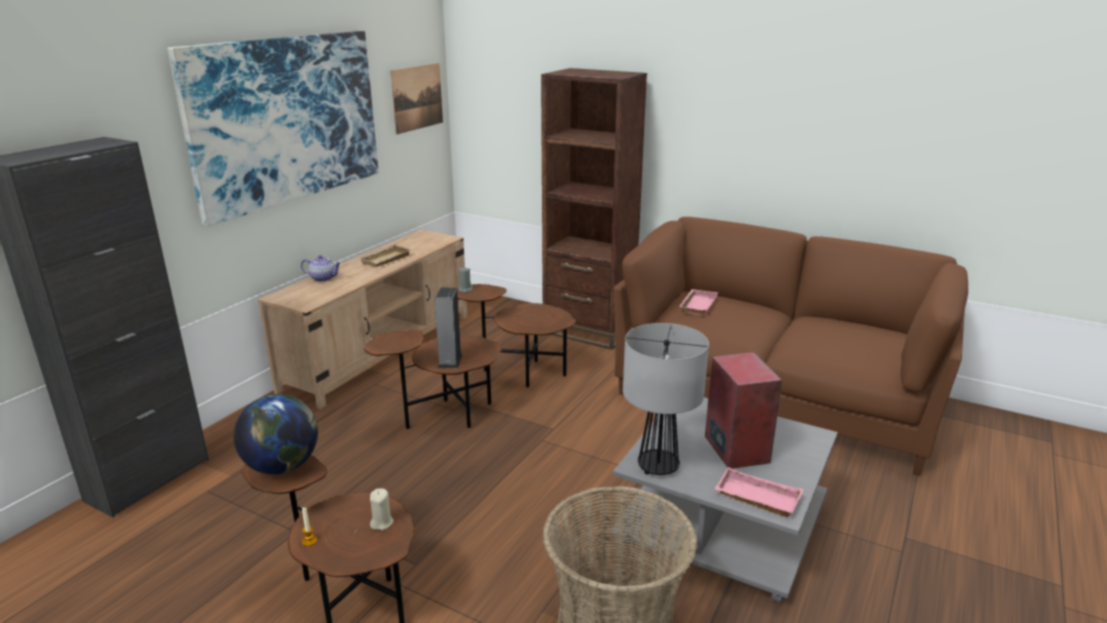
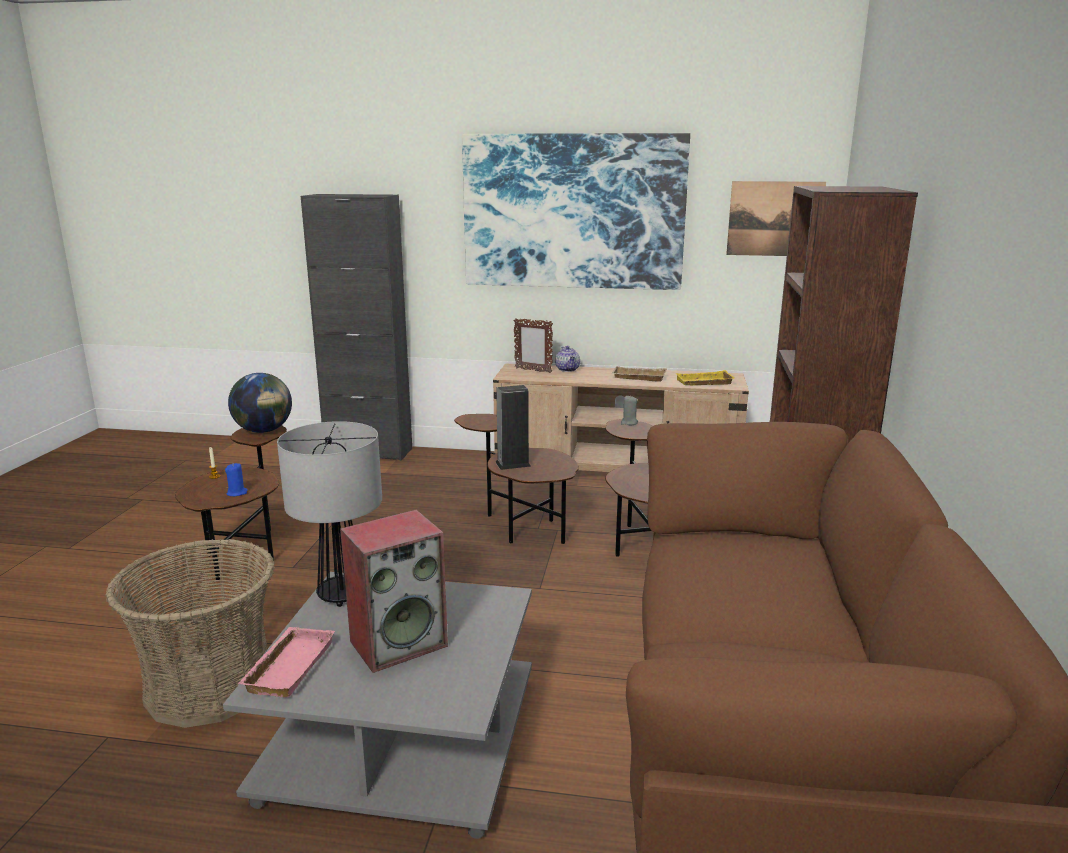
camera: 70 degrees right, 5 degrees down
(304, 292) = (533, 370): none -> picture frame
(381, 523) = (237, 493): beige candle -> blue candle
(429, 244) = (704, 383): none -> yellow tray
(697, 305) = (753, 550): pink tray -> none

